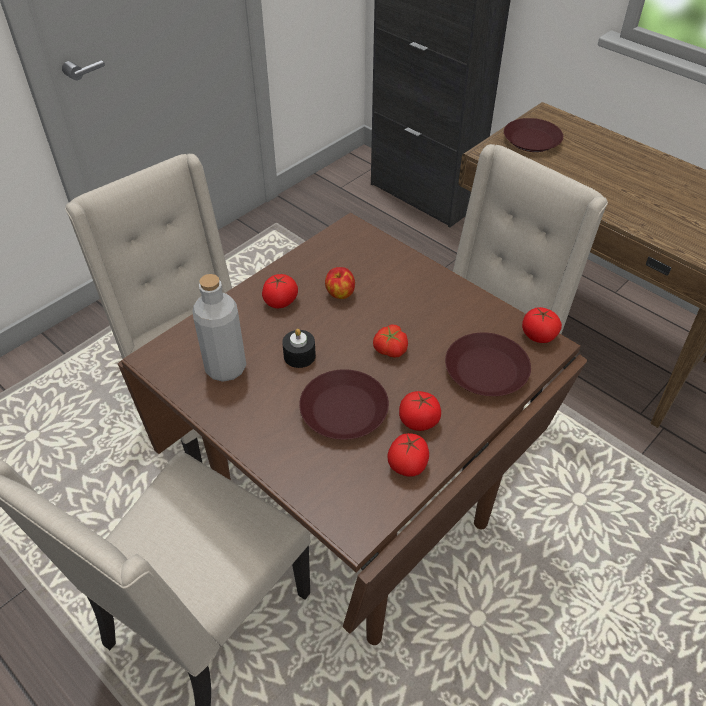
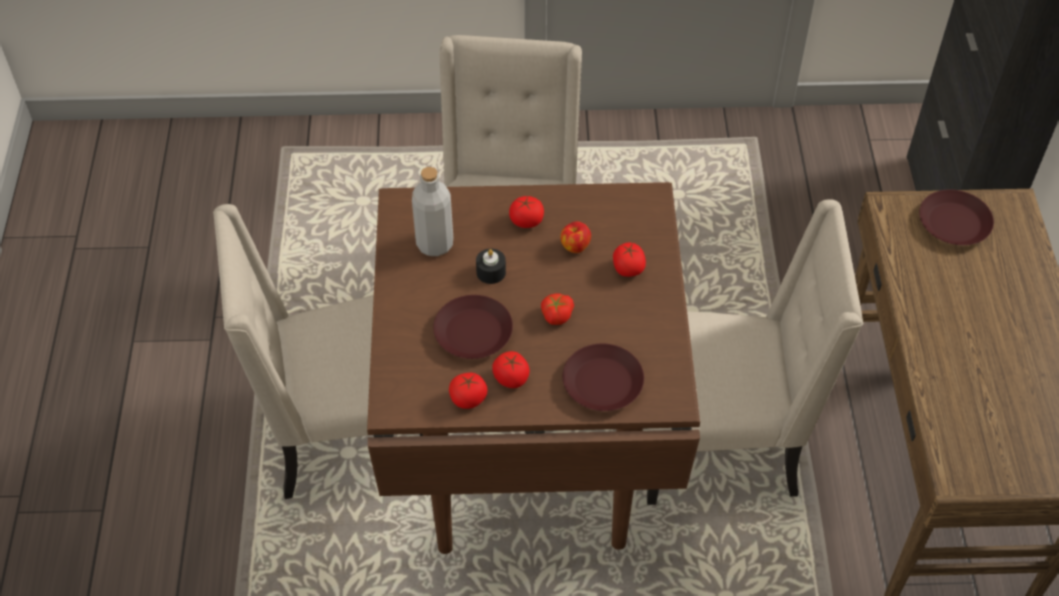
camera: 45 degrees right, 5 degrees up
(538, 336) = (677, 389): tomato -> tomato (628, 268)

